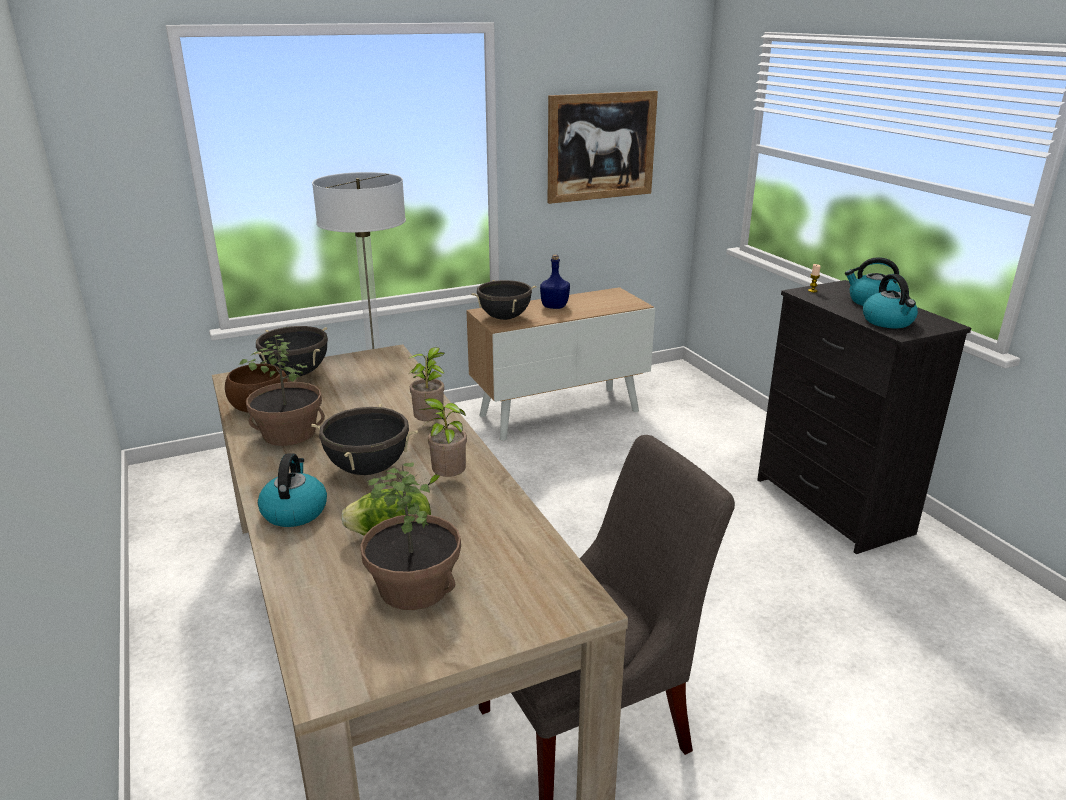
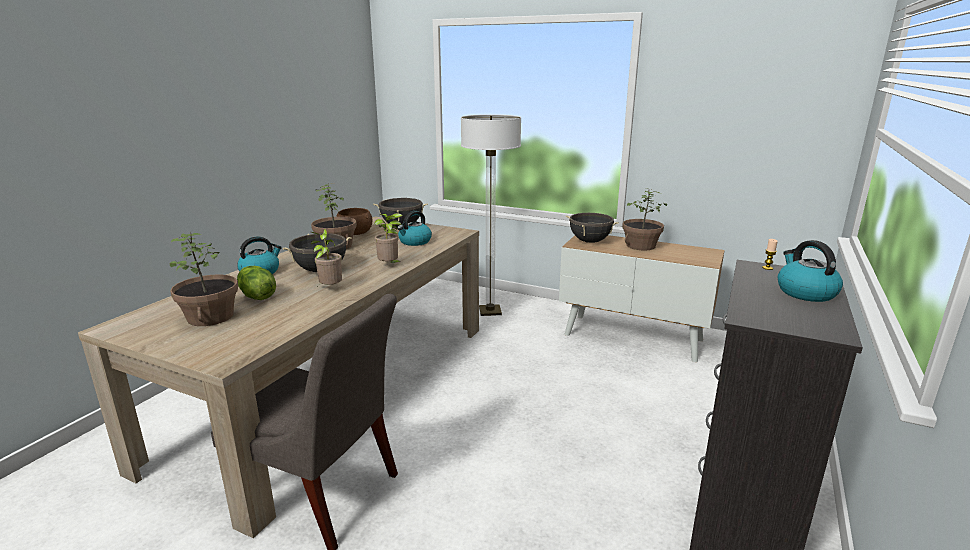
camera: 50 degrees right, 5 degrees down
(554, 306) = (640, 246): blue bottle -> potted plant
(601, 146) = (736, 121): picture -> none
(888, 322) = (767, 308): kettle -> kettle (414, 242)

